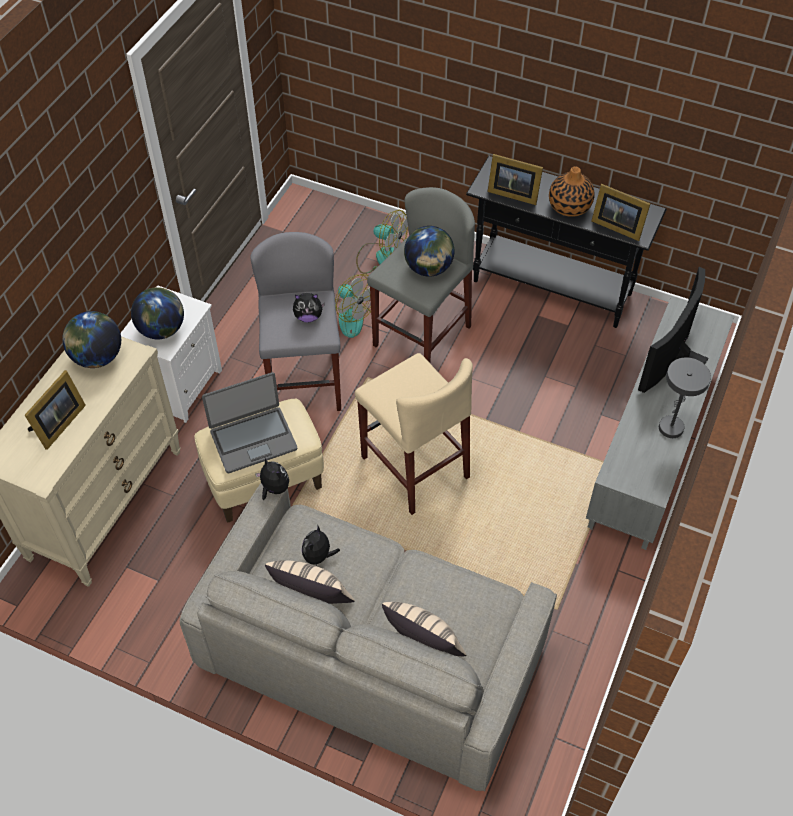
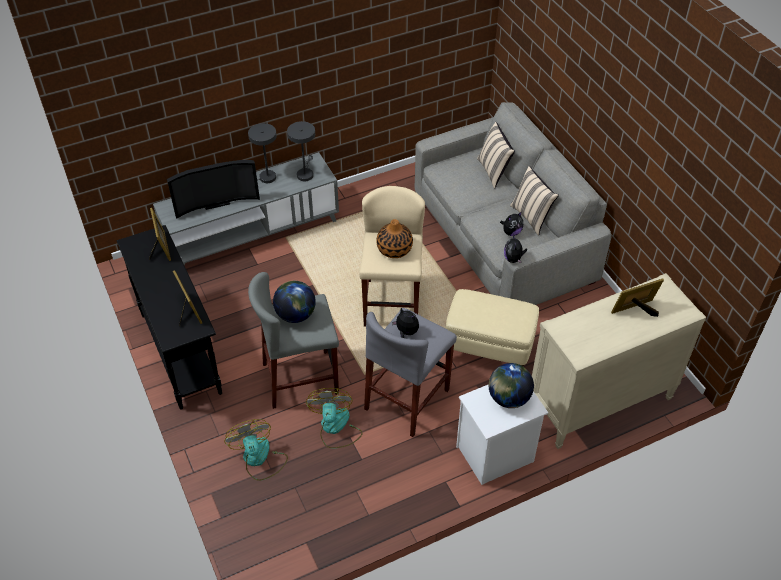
camera: 140 degrees left, 5 degrees down
(97, 357) = (584, 340): globe -> none
(253, 439) = (497, 312): laptop -> none
(569, 206) = (167, 278): vase -> vase (394, 249)
(639, 464) = (305, 173): none -> grey table lamp

